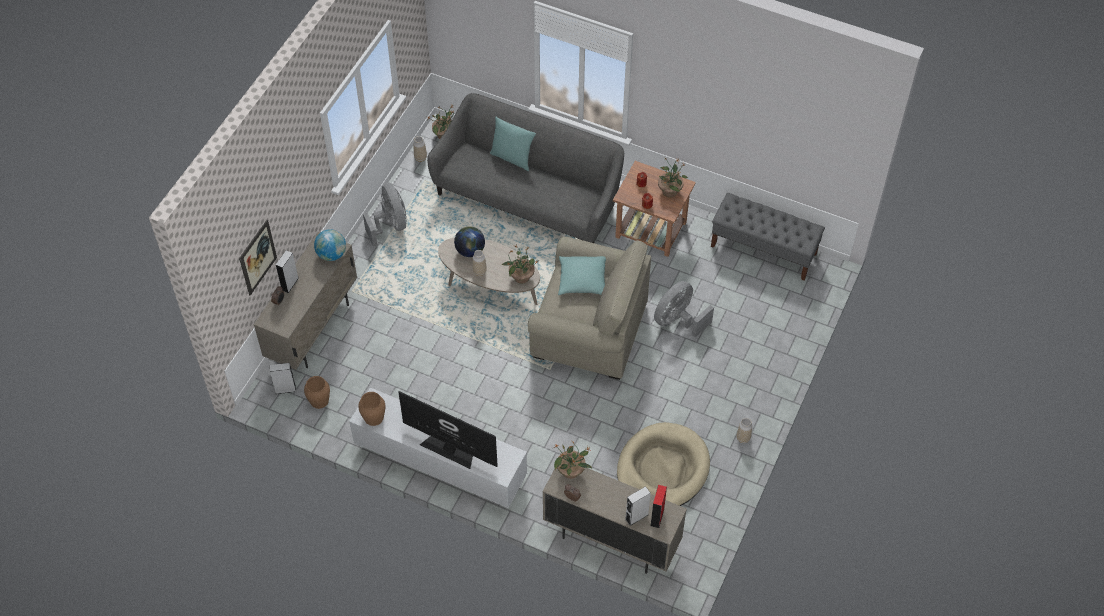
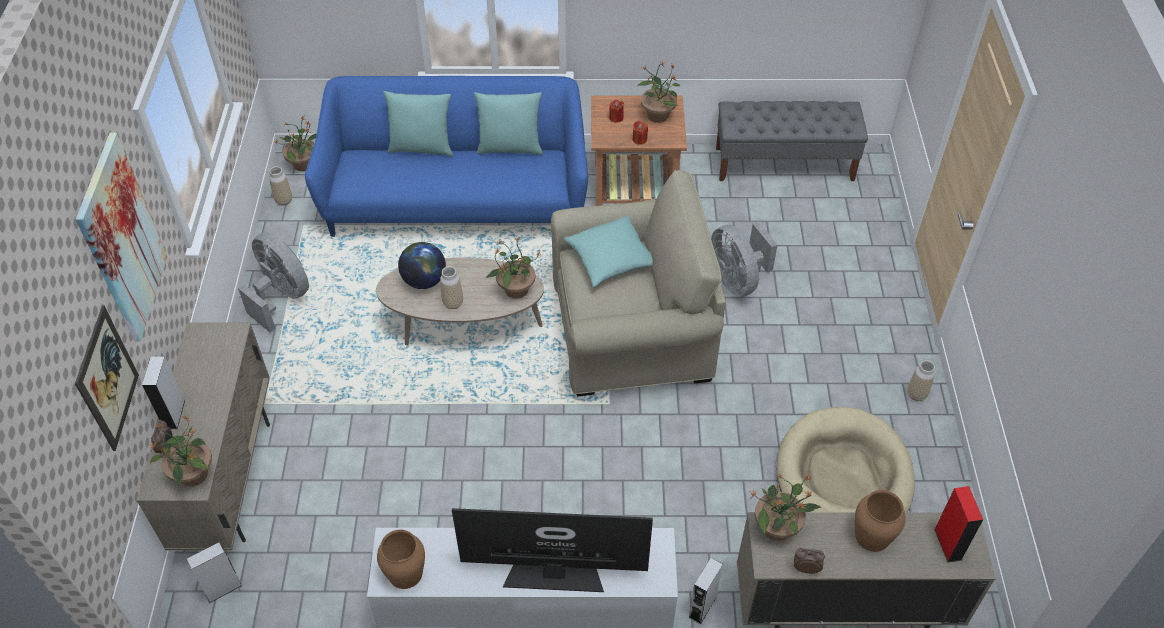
camera: 25 degrees left, 5 degrees down
(286, 322) = (193, 475): none -> potted plant
(290, 184) = (122, 239): none -> picture
(319, 400) = (286, 585): brown vase -> brown vase (872, 536)
(332, 254) = (225, 347): globe -> none
(529, 198) = (457, 201): grey sofa -> blue sofa
(568, 178) = (510, 148): none -> turquoise pillow
(636, 517) = (919, 557): grey speaker -> grey speaker (702, 607)
(678, 320) = (737, 280): grey fan -> grey fan turned 45 degrees counterclockwise

